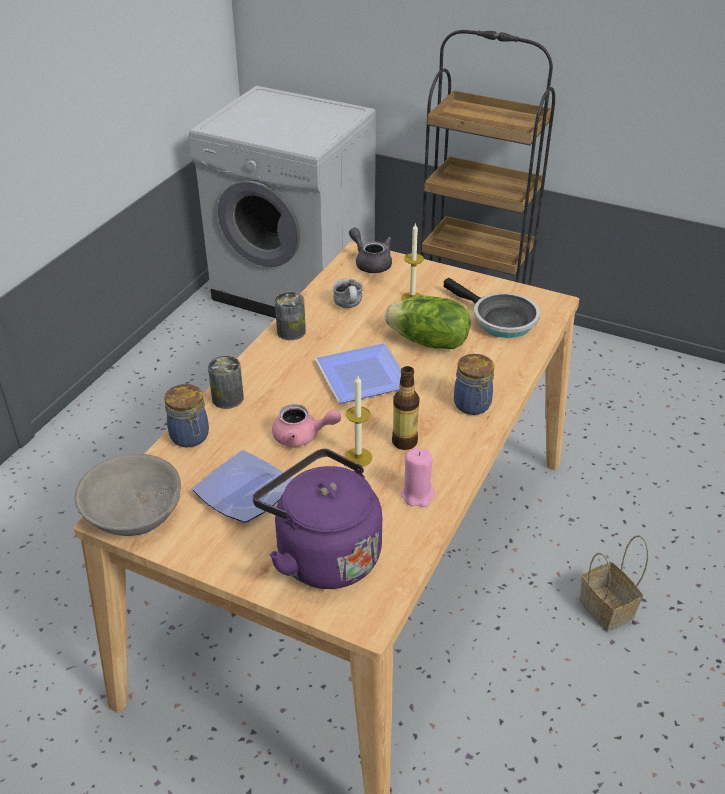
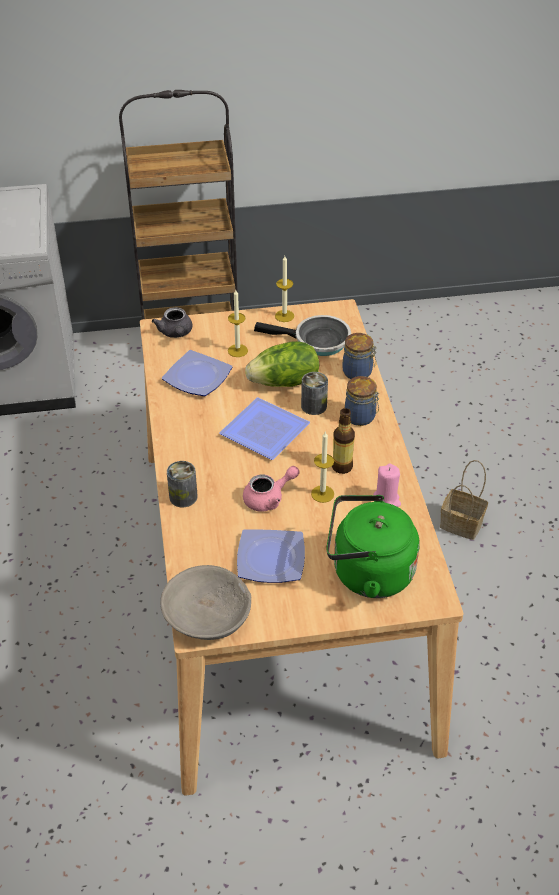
camera: 35 degrees left, 5 degrees up
(190, 437) = (188, 540): jar -> jar (358, 372)
(291, 331) = (174, 420): can -> can (314, 406)
(322, 554) = (367, 573): purple kettle -> green kettle
(350, 306) = (197, 378): mug -> plate
(370, 263) = (176, 333): grey teapot -> grey teapot turned 120 degrees counterclockwise
(490, 286) = (284, 316): none -> candle

